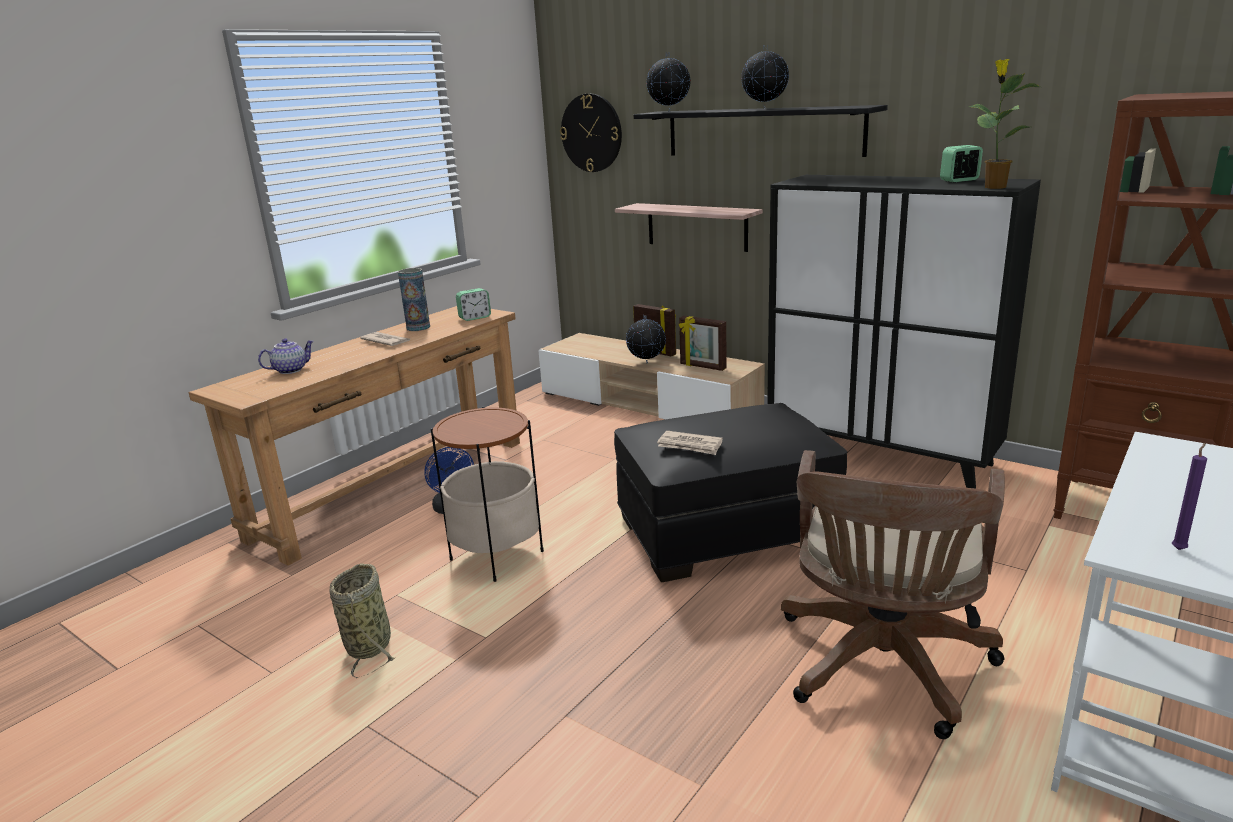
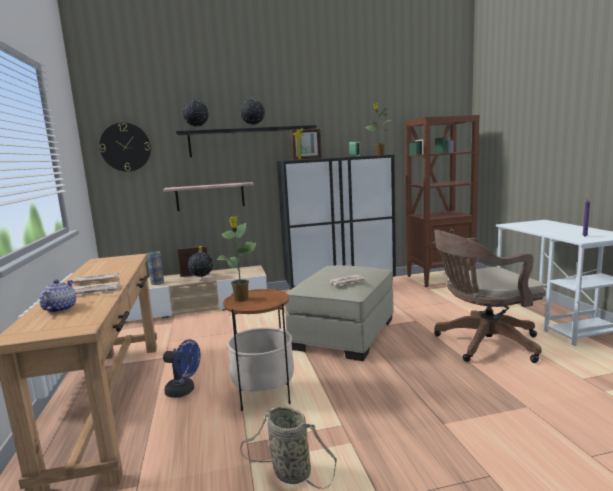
camera: 50 degrees left, 10 degrees down
(351, 358) = (95, 291): none -> newspaper
(418, 327) = (97, 271): vase -> vase (157, 283)
(470, 419) = (241, 299): none -> potted plant
(475, 318) = (127, 260): alarm clock -> none
(702, 367) = (235, 273): picture frame -> picture frame (307, 159)
(724, 531) = (343, 334): black ottoman -> beige ottoman
(882, 669) = (483, 344): brown office chair -> brown office chair turned 105 degrees clockwise

